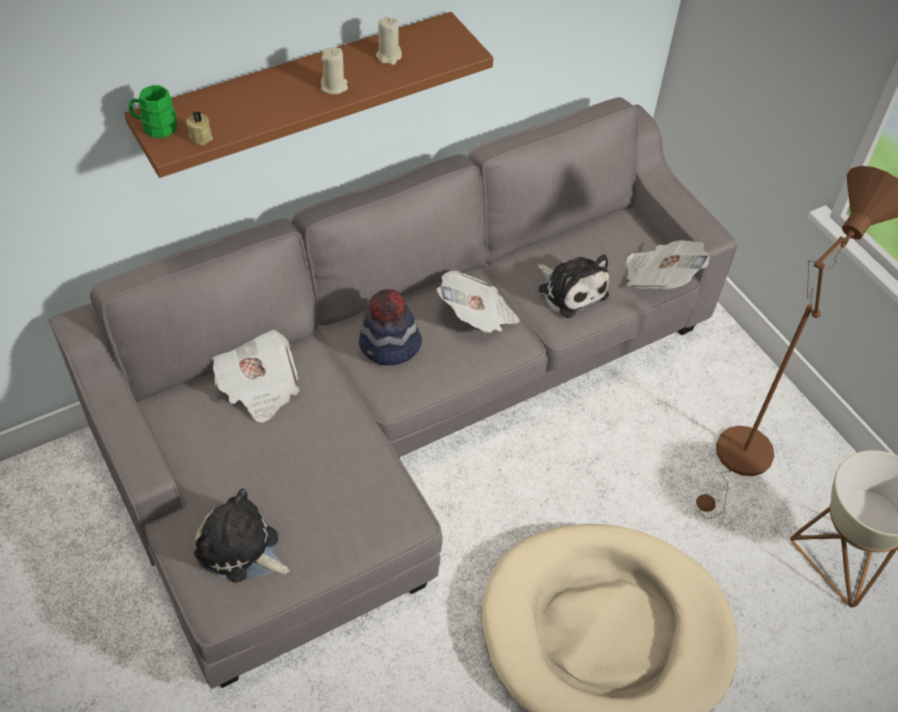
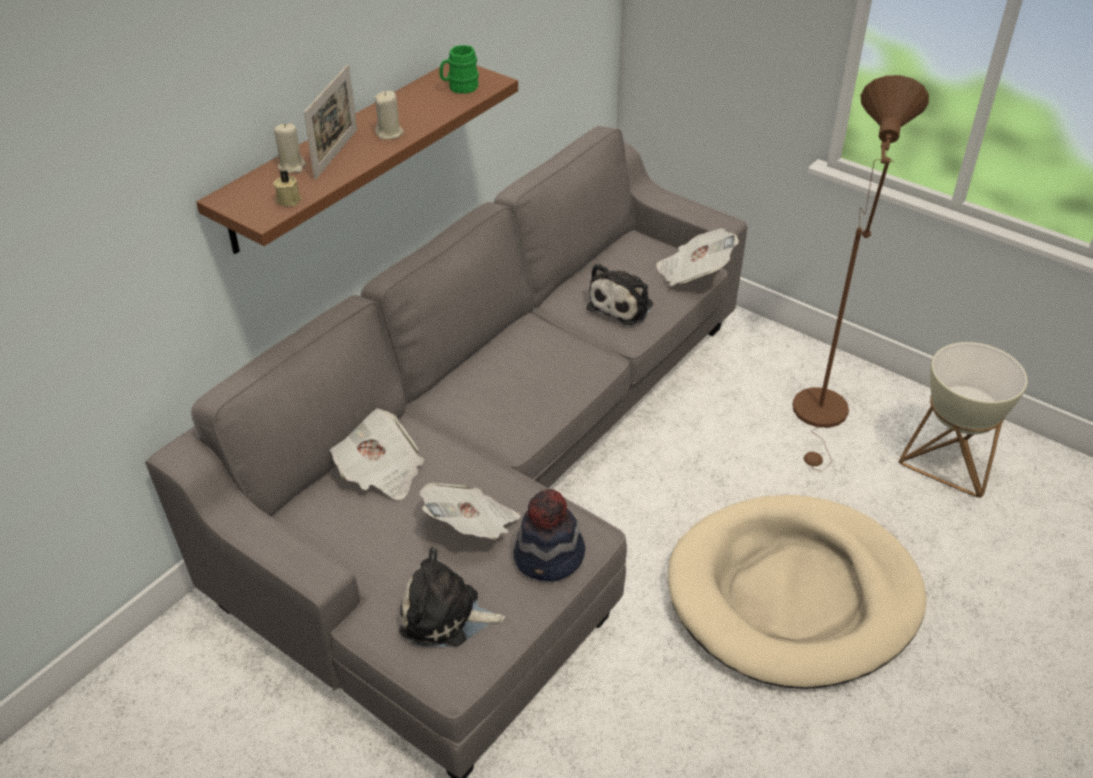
camera: 20 degrees left, 10 degrees down
(155, 127) = (237, 204): green mug -> green mug (459, 87)
(272, 96) = (336, 154): none -> picture frame
(389, 56) = (424, 100): beige candle -> beige candle (292, 166)
(389, 346) = (486, 397): hat -> hat (549, 558)
(477, 317) = (552, 351): newspaper -> newspaper (472, 527)
(570, 290) = (623, 305): plush toy -> plush toy turned 90 degrees clockwise

